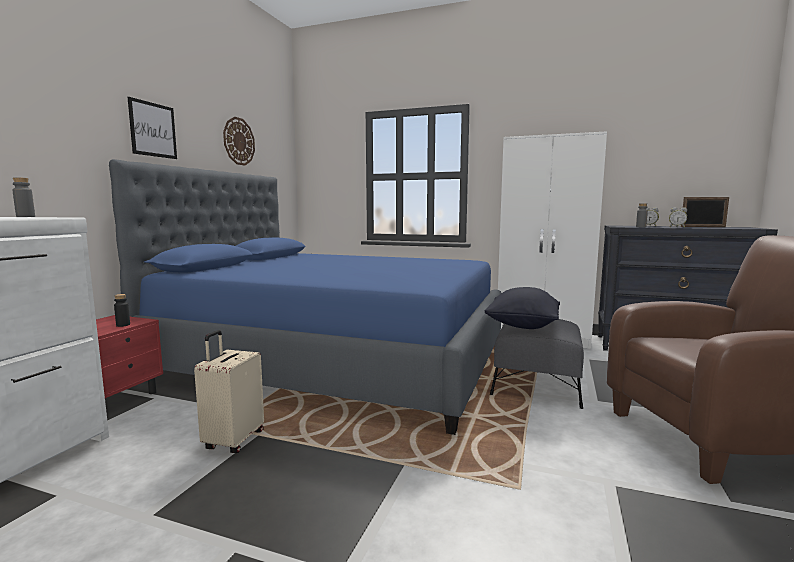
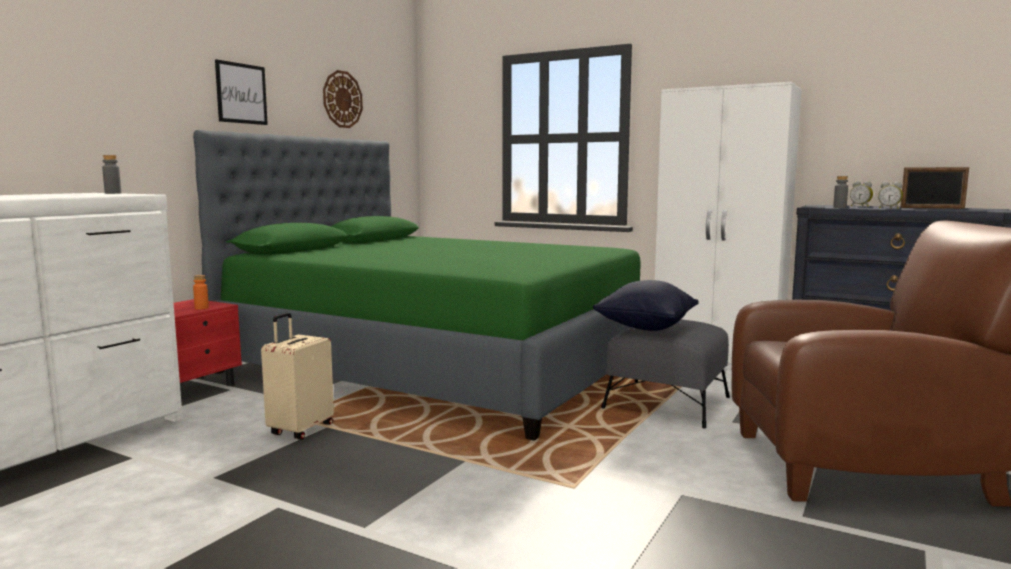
camera: 10 degrees right, 0 degrees up
(123, 325) = (201, 308): black bottle -> orange bottle
(336, 359) = (439, 364): blue bed -> green bed

